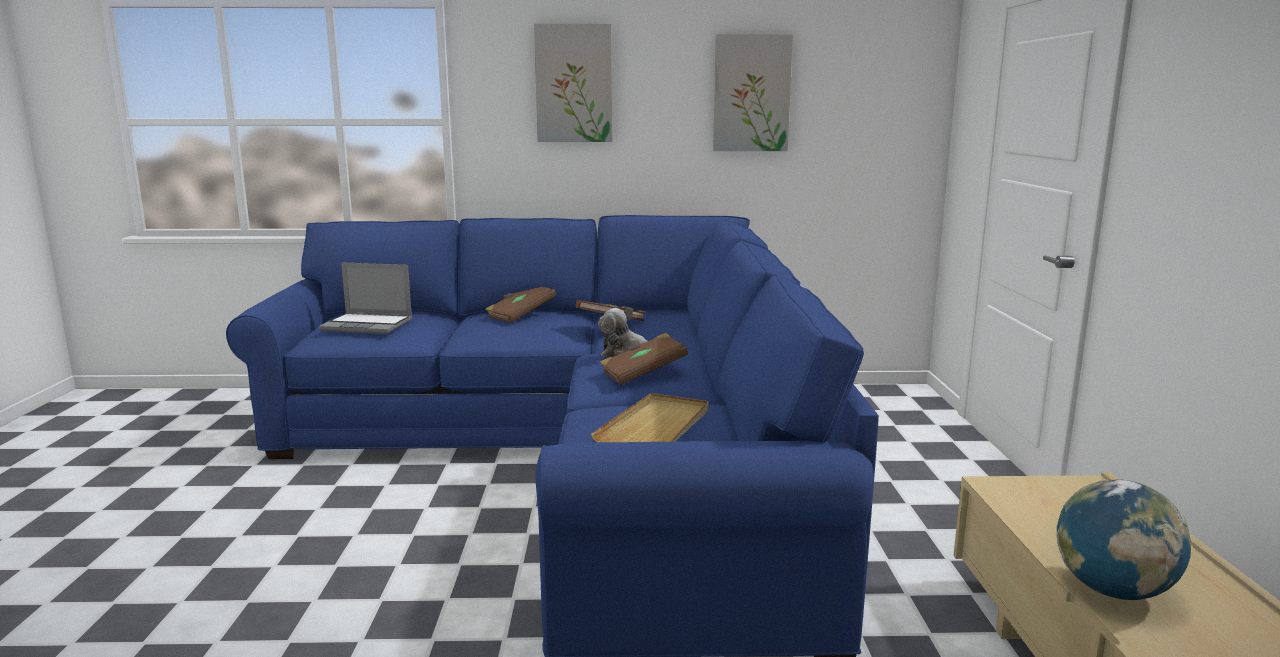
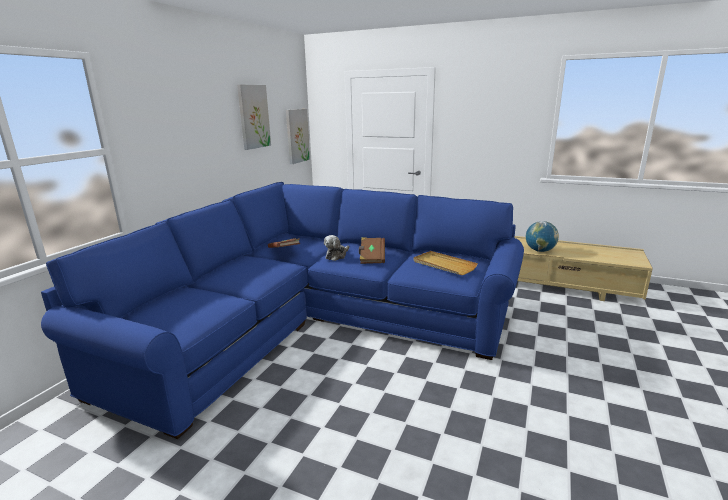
camera: 65 degrees left, 5 degrees up
(368, 325) = (184, 309): laptop -> none
(520, 315) = (234, 266): brown book -> none
(574, 84) = (179, 116): picture -> picture (297, 136)

